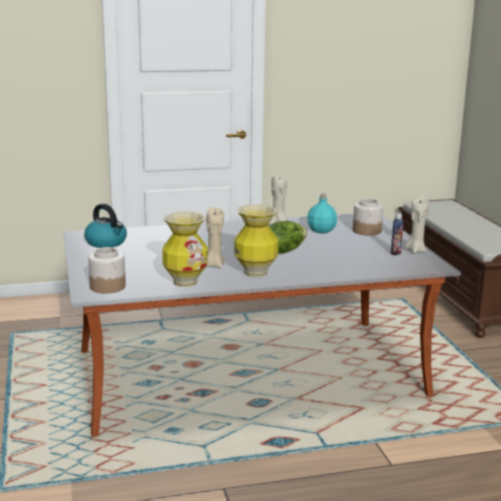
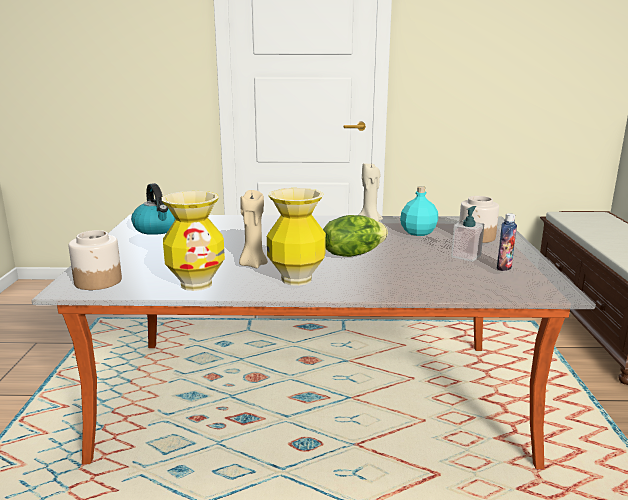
camera: 15 degrees right, 0 degrees up
(366, 246) = (466, 256): none -> soap dispenser
(415, 250) = (533, 267): beige candle -> none

